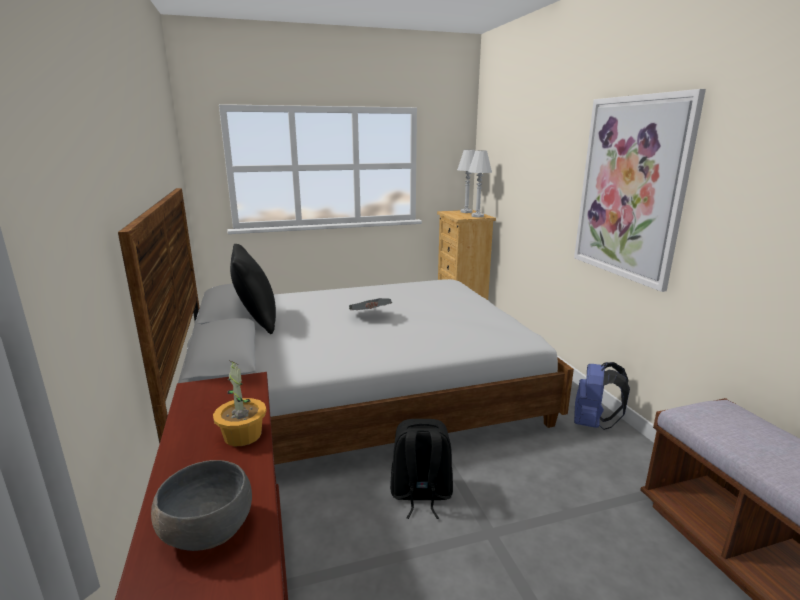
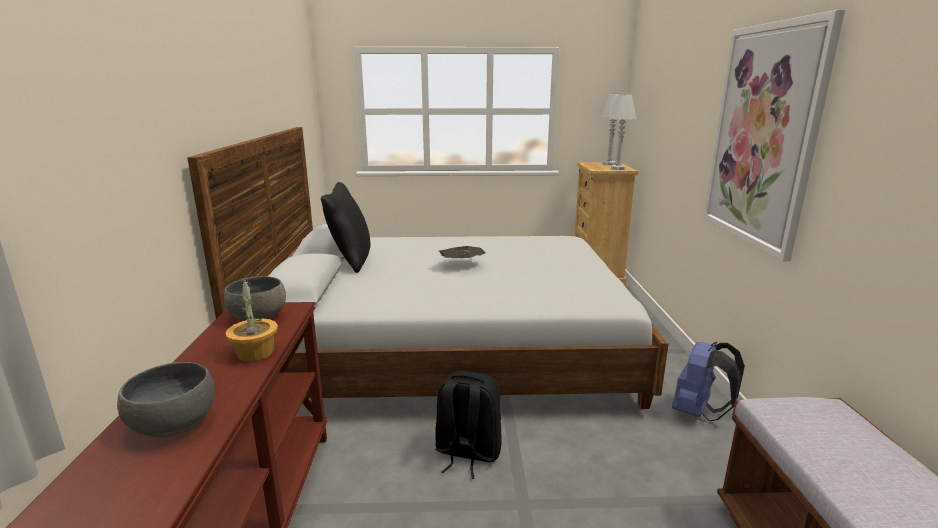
camera: 15 degrees right, 0 degrees up
(218, 395) = (258, 316): none -> grey bowl

